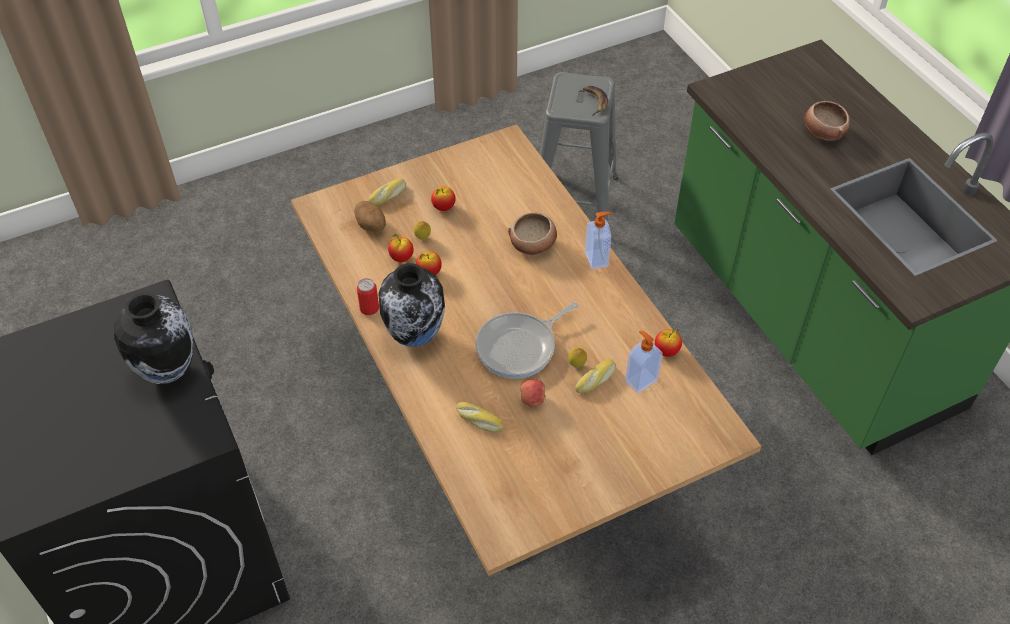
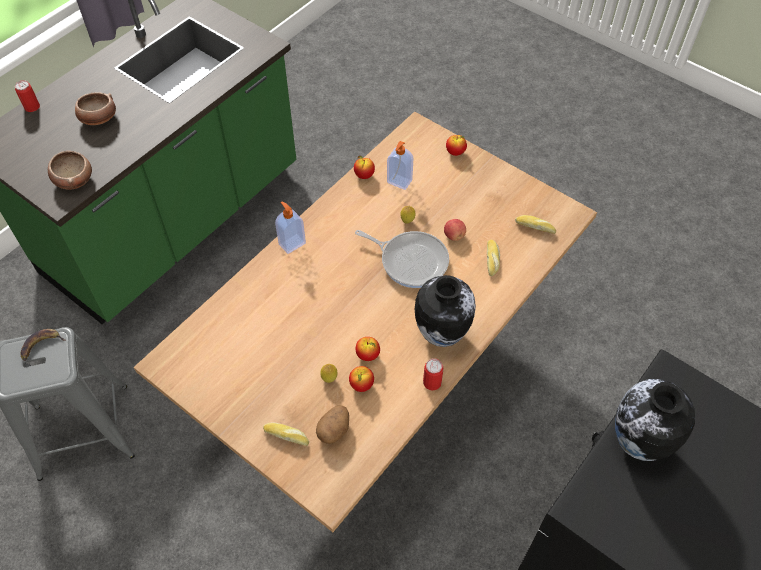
camera: 115 degrees left, 5 degrees up
(443, 207) = (281, 379): apple -> apple (455, 152)
(533, 245) = (296, 292): bowl -> bowl (74, 179)
(596, 380) = (414, 206): bread -> bread (535, 227)
(861, 90) = (32, 107): none -> can

